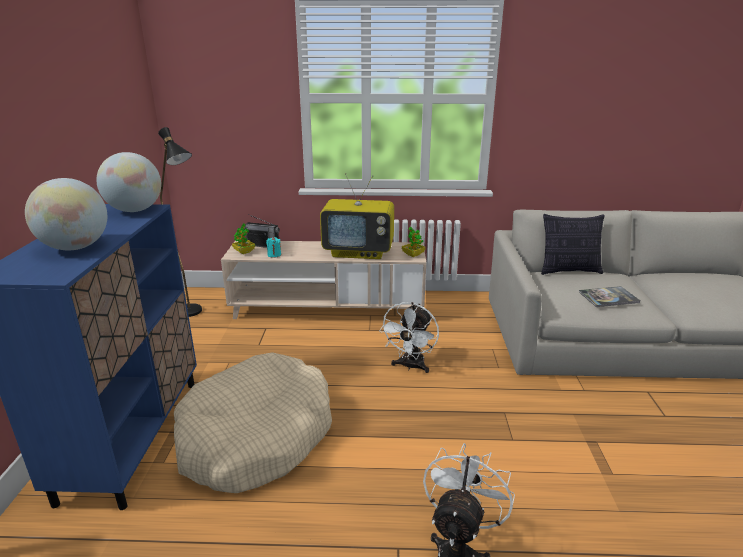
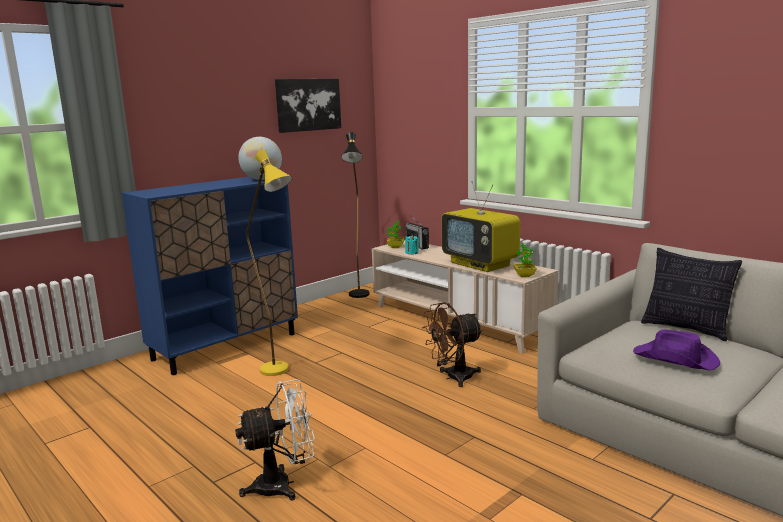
camera: 45 degrees right, 10 degrees down
(75, 247) = (191, 188): globe -> none
(104, 95) = (308, 104): none -> picture
(256, 436) = (281, 372): beige dog bed -> yellow floor lamp
(410, 366) = (453, 378): white fan -> brown fan
(608, 297) = (676, 359): book -> purple hat

